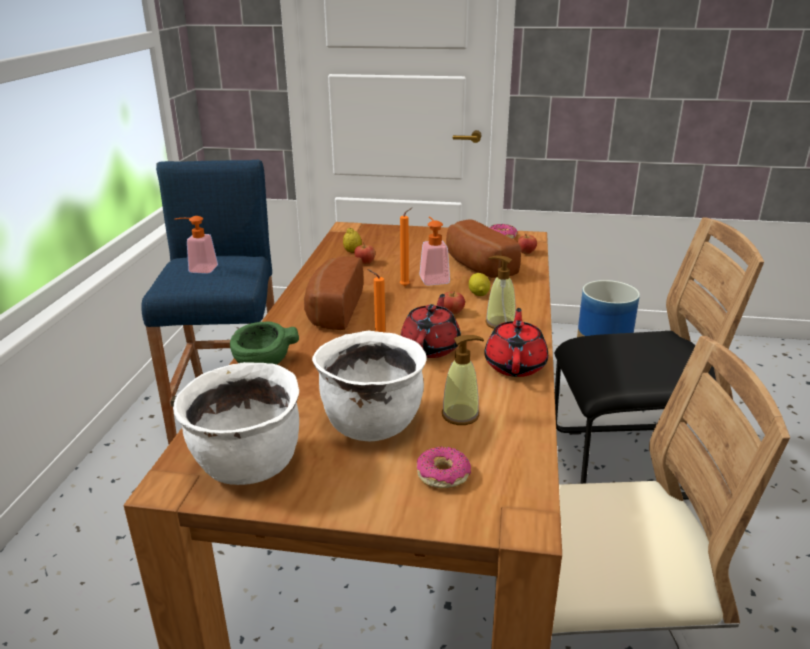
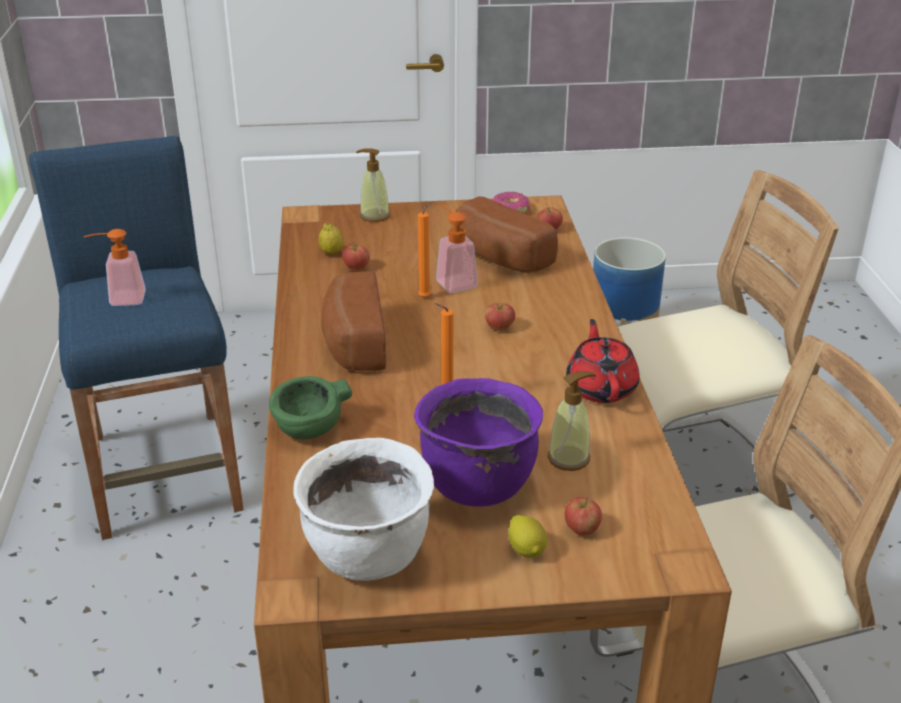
camera: 15 degrees left, 5 degrees up
(371, 423) = (477, 484): white cooking pot -> purple cooking pot
(431, 347) = (496, 378): red teapot -> none
(442, 475) = (581, 530): donut -> apple
(478, 294) = (518, 297): lemon -> lemon (526, 550)
(500, 323) = (561, 335): soap dispenser -> soap dispenser (374, 216)
(627, 464) = (689, 470): black chair -> beige chair

